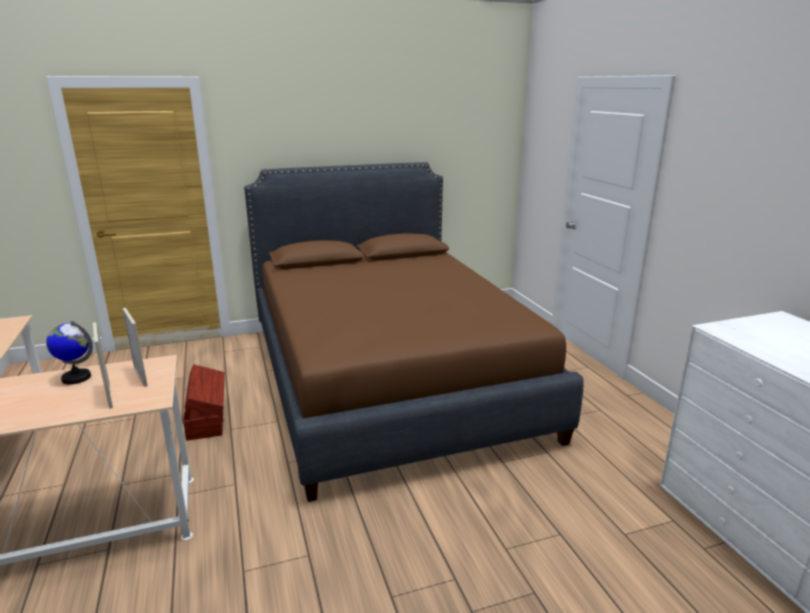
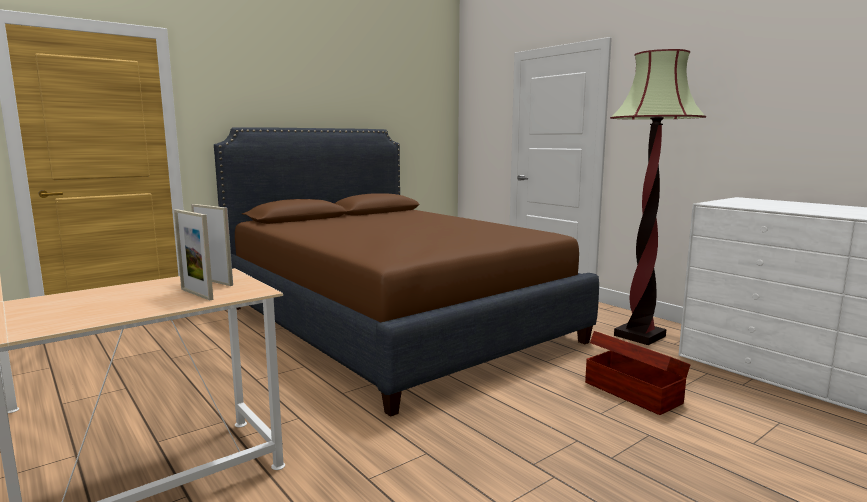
camera: 20 degrees left, 10 degrees down
(76, 378) = (133, 289): globe -> none
(207, 418) = (220, 375): brown storage box -> brown storage box (632, 392)
(636, 445) = (639, 336): none -> floor lamp

